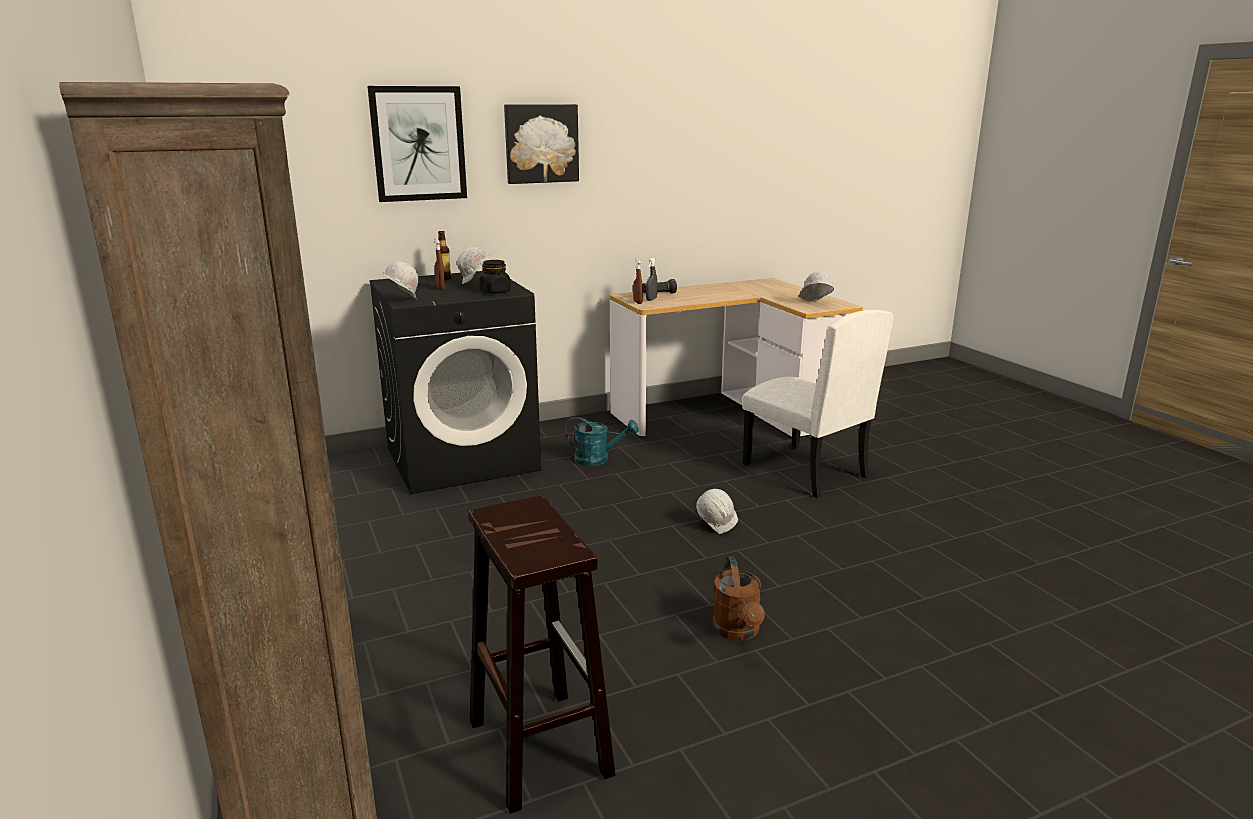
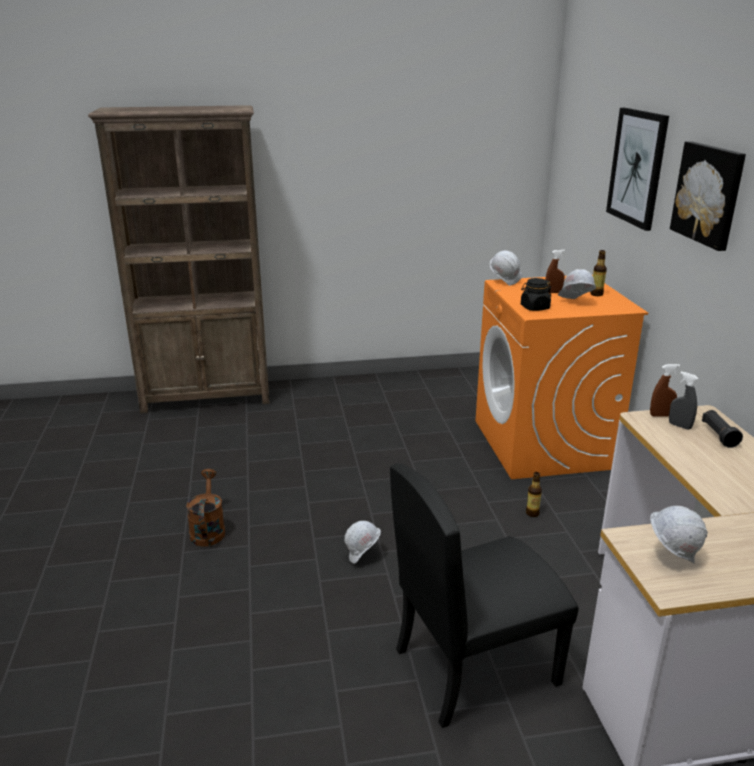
camera: 105 degrees right, 5 degrees up
(463, 458) = (543, 444): black washing machine -> orange washing machine
(538, 746) = (172, 448): brown stool -> none
(598, 460) = (532, 513): turquoise watering can -> bottle
(738, 632) = (208, 530): brown watering can -> brown watering can turned 75 degrees clockwise
(804, 471) = (475, 665): white chair -> black chair

